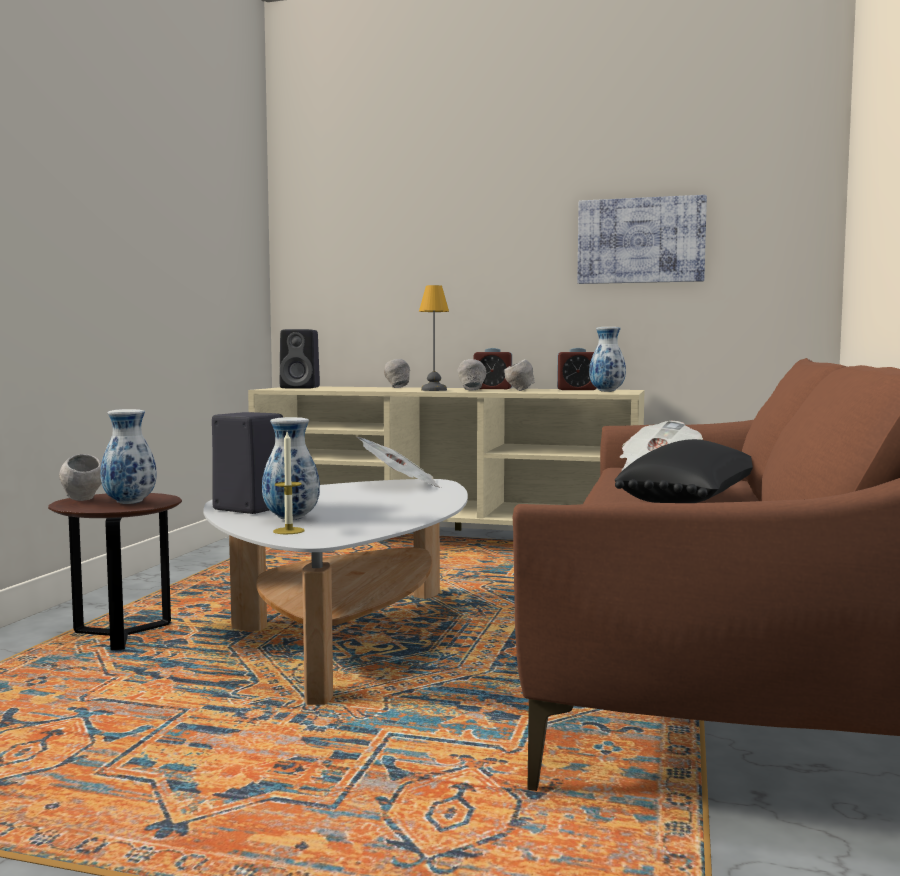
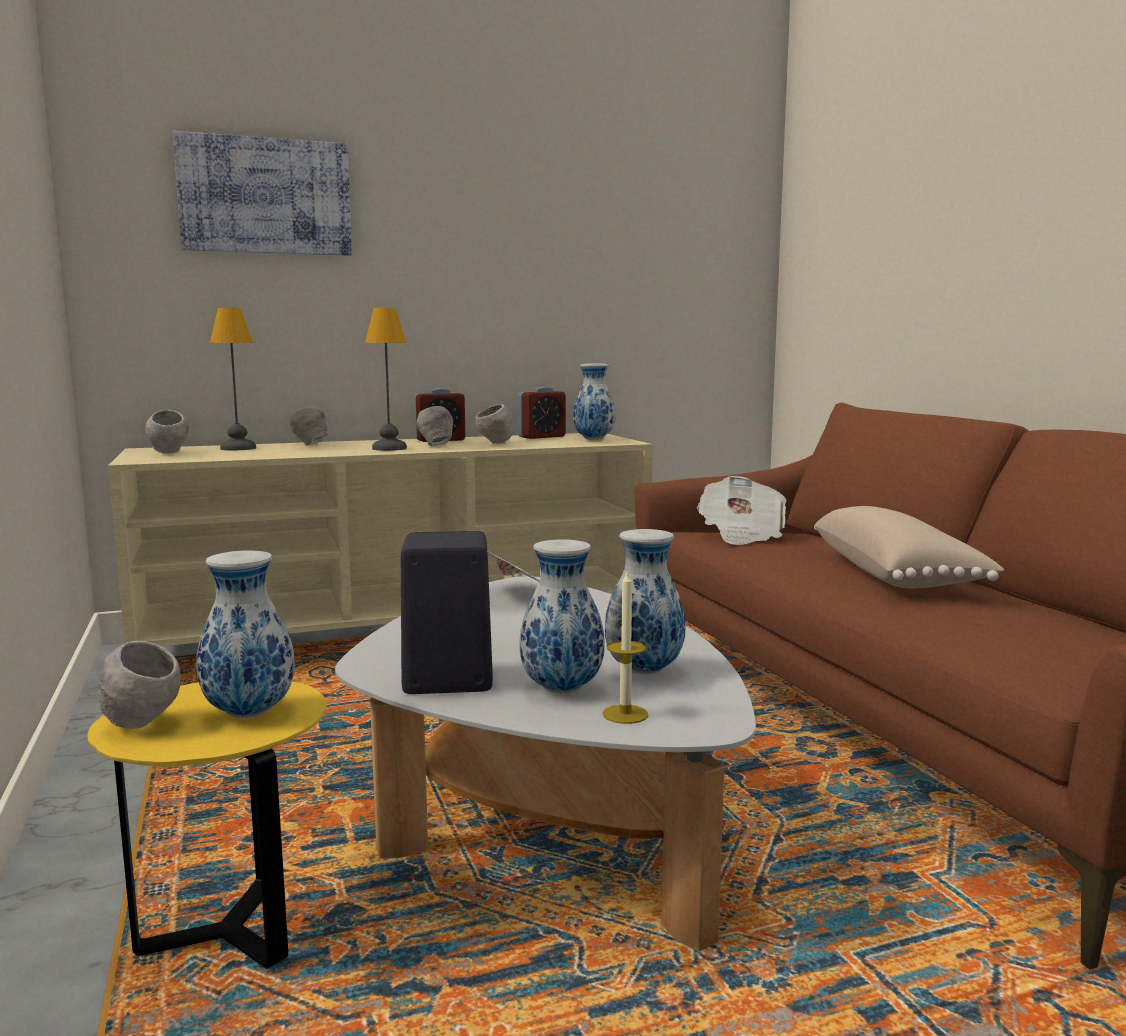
camera: 35 degrees left, 5 degrees up
(121, 636) = (228, 934): brown side table -> yellow side table
(301, 387) = (169, 453): black speaker -> grey bowl
(348, 387) = (237, 448): none -> table lamp
(360, 519) = (643, 670): none -> vase
(640, 240) = (592, 259): picture -> picture (265, 196)
(694, 501) = (896, 575): black pillow -> beige pillow

